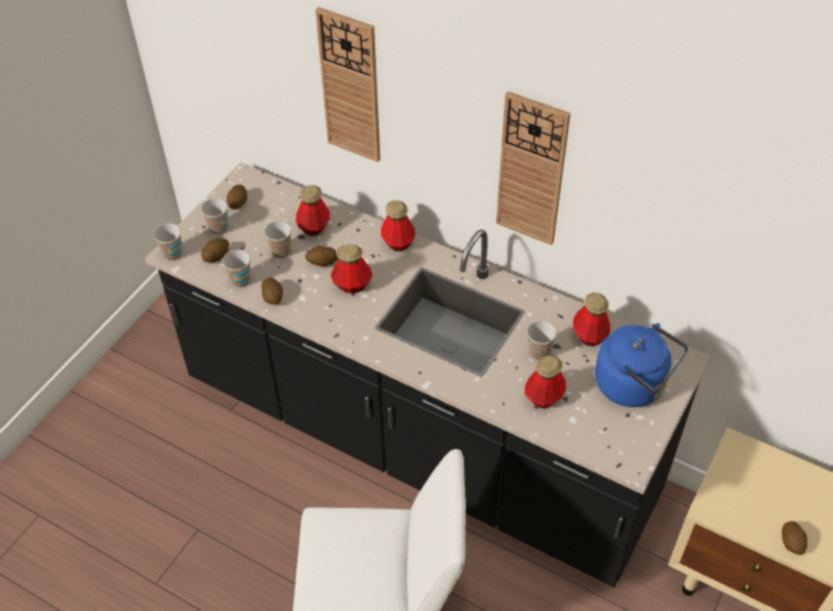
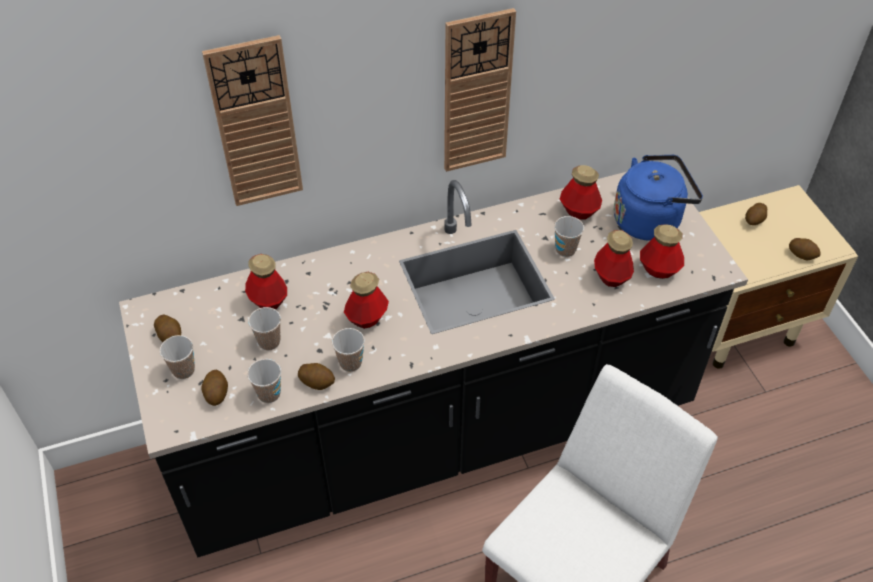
camera: 50 degrees left, 0 degrees up
(173, 254) = (171, 426): cup -> cup (350, 363)
(322, 262) = (317, 321): potato -> potato (754, 220)
(398, 242) = (355, 257): bottle -> bottle (659, 269)

